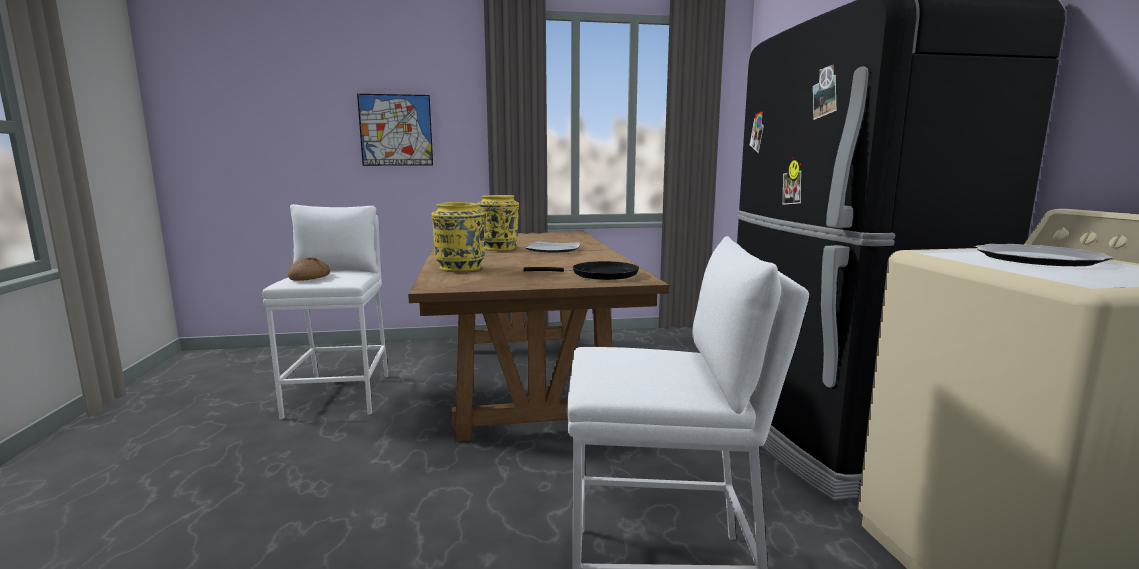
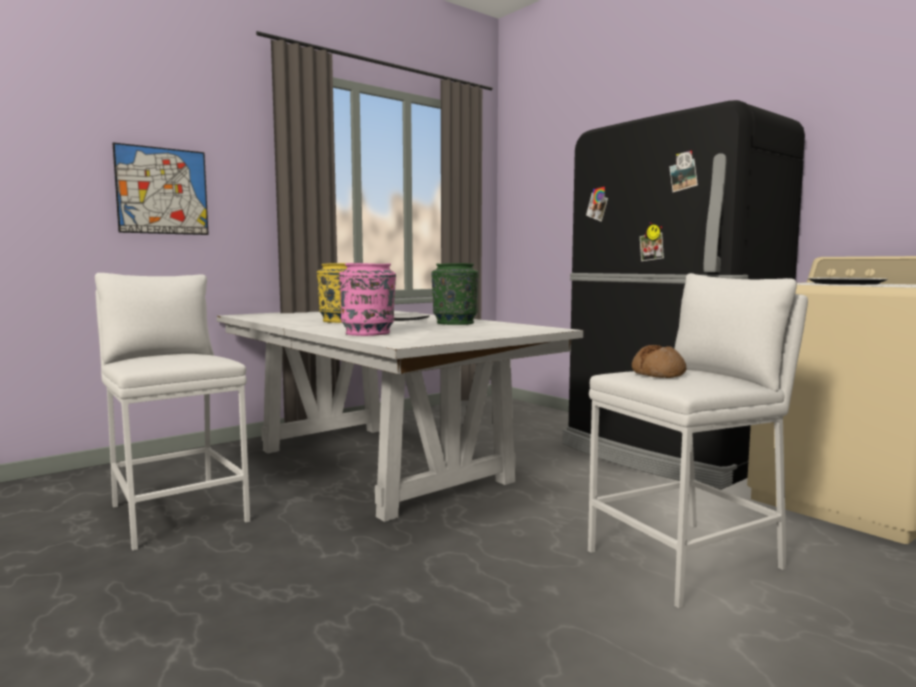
camera: 30 degrees left, 5 degrees down
(309, 277) = (162, 360): bread -> bread (658, 373)
(460, 268) = (369, 333): yellow vase -> pink vase
(526, 383) = (380, 465): brown dining table -> white dining table
(580, 260) = (455, 323): none -> green vase
(599, 275) = (510, 329): black frying pan -> none

